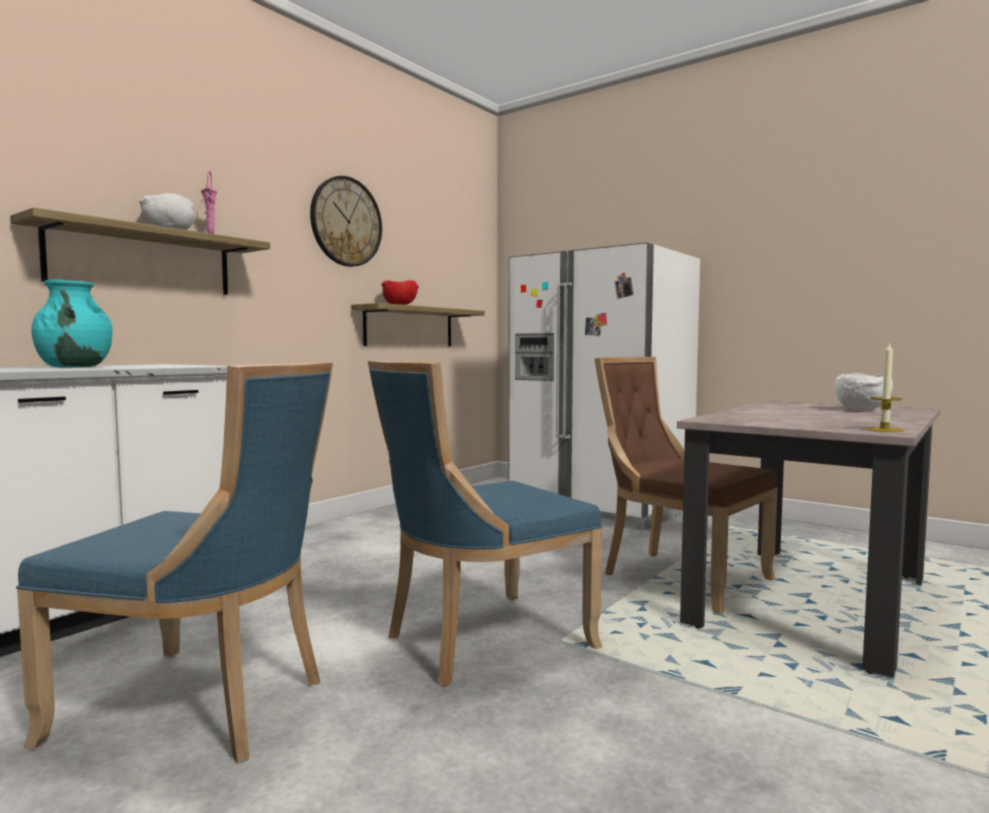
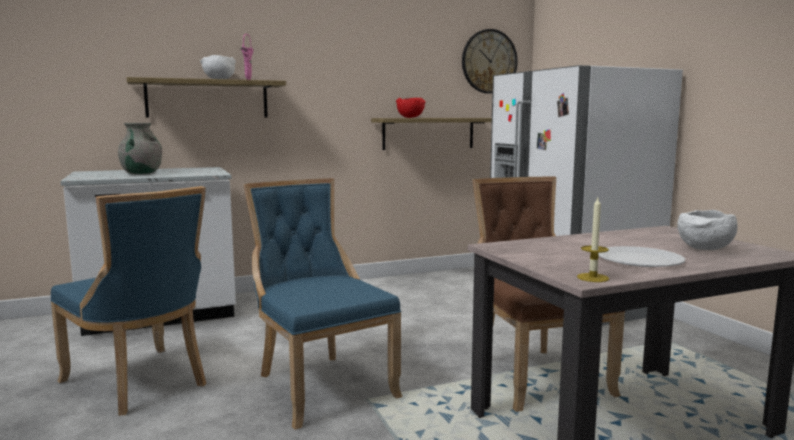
camera: 30 degrees right, 5 degrees up
(74, 367) = (141, 173): turquoise vase -> grey vase
(346, 222) = (367, 53): wall clock -> wall clock (489, 61)
(480, 640) = (320, 385): blue chair -> blue chair turned 60 degrees clockwise
(855, 418) = (639, 259): none -> white plate

